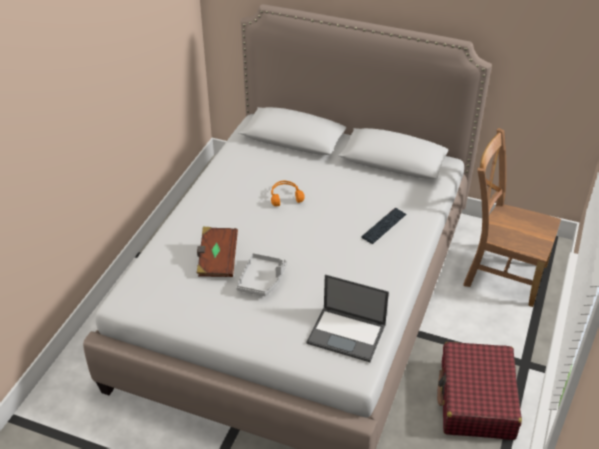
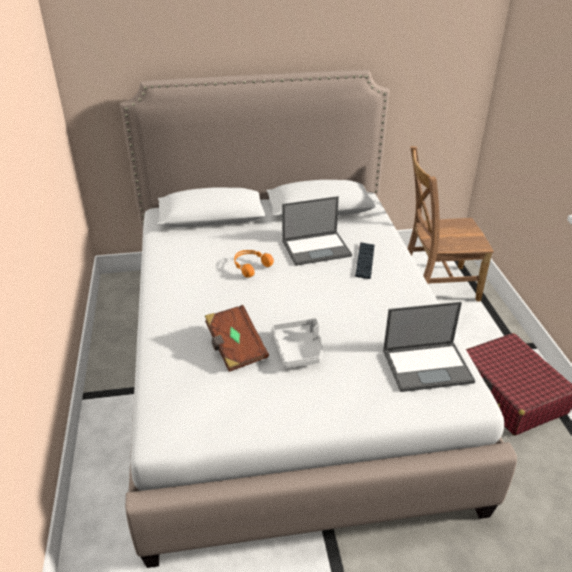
camera: 30 degrees left, 5 degrees down
(354, 200) = (317, 248): none -> laptop

